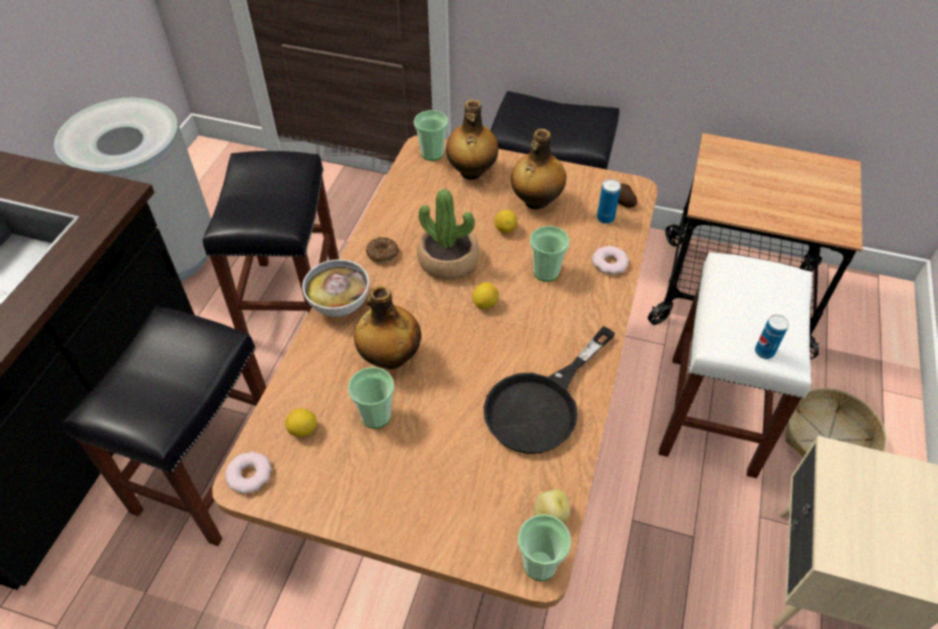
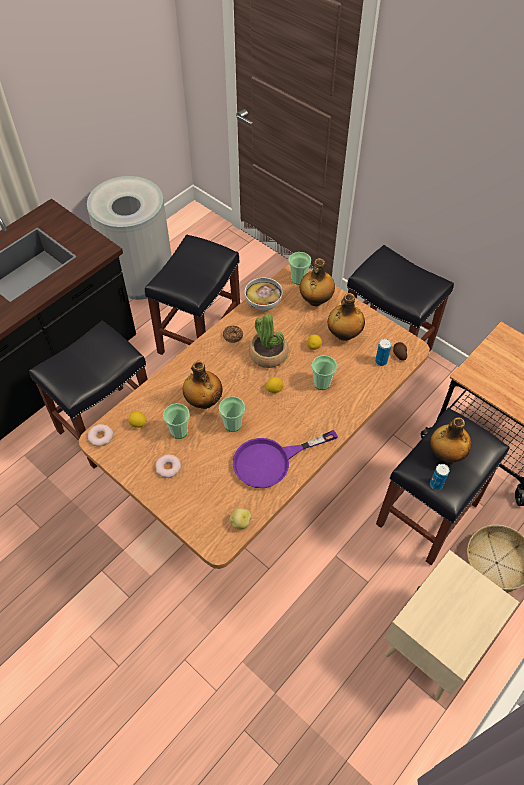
camera: 25 degrees right, 5 degrees up
(340, 305) = (193, 359): bowl -> bowl (263, 304)
(540, 564) = (220, 544): cup -> cup (232, 424)
(541, 404) = (271, 461): black frying pan -> purple frying pan
(609, 263) = (364, 392): donut -> donut (168, 467)
(713, 416) = (427, 515): white stool -> black stool
(748, 309) = (445, 454): none -> bottle

